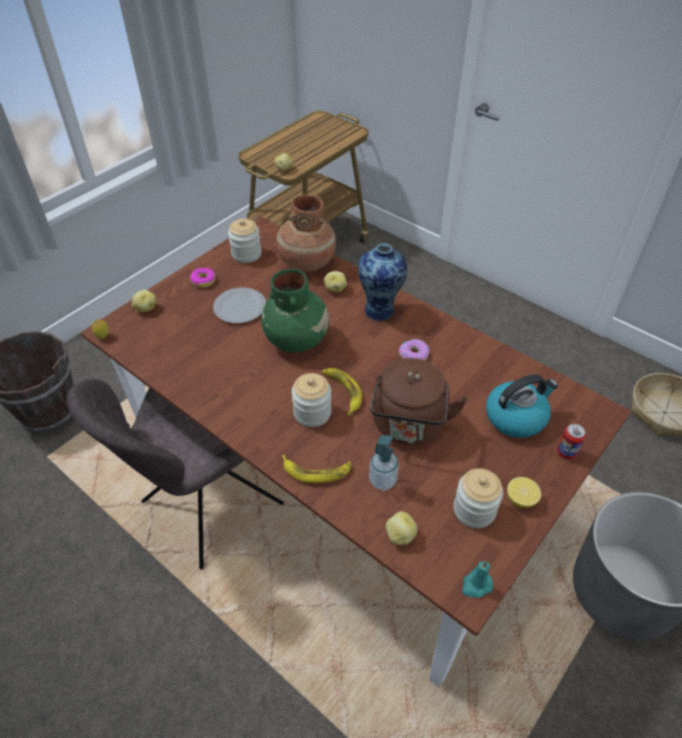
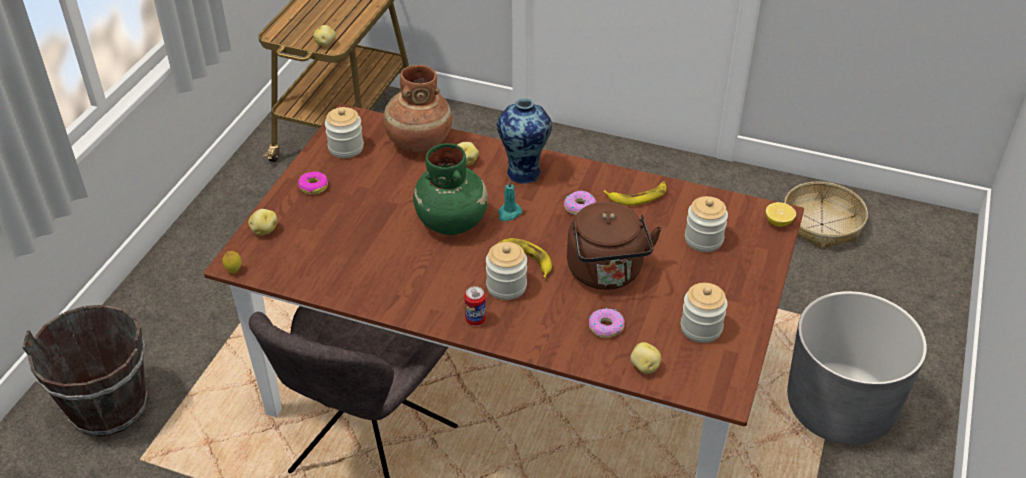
camera: 20 degrees left, 5 degrees down
(239, 307) = (371, 205): plate -> none
(316, 470) = (538, 335): banana -> banana (638, 196)
(382, 481) = (606, 327): soap dispenser -> donut
(476, 585) = (729, 386): turquoise candle -> turquoise candle (509, 213)
(516, 417) = (703, 239): kettle -> jar
(521, 499) = (738, 308): lemon -> lemon (778, 222)
(566, 452) = (761, 258): can -> can (475, 319)

